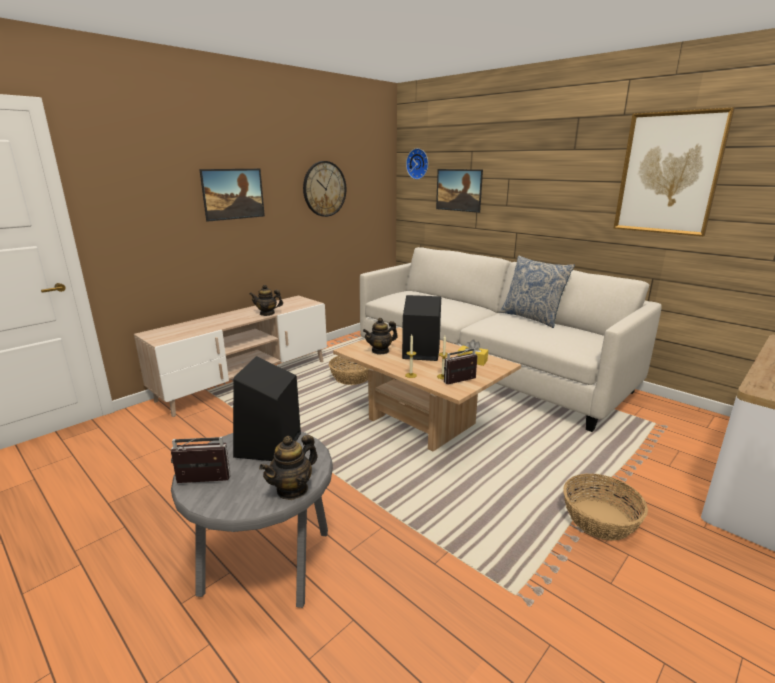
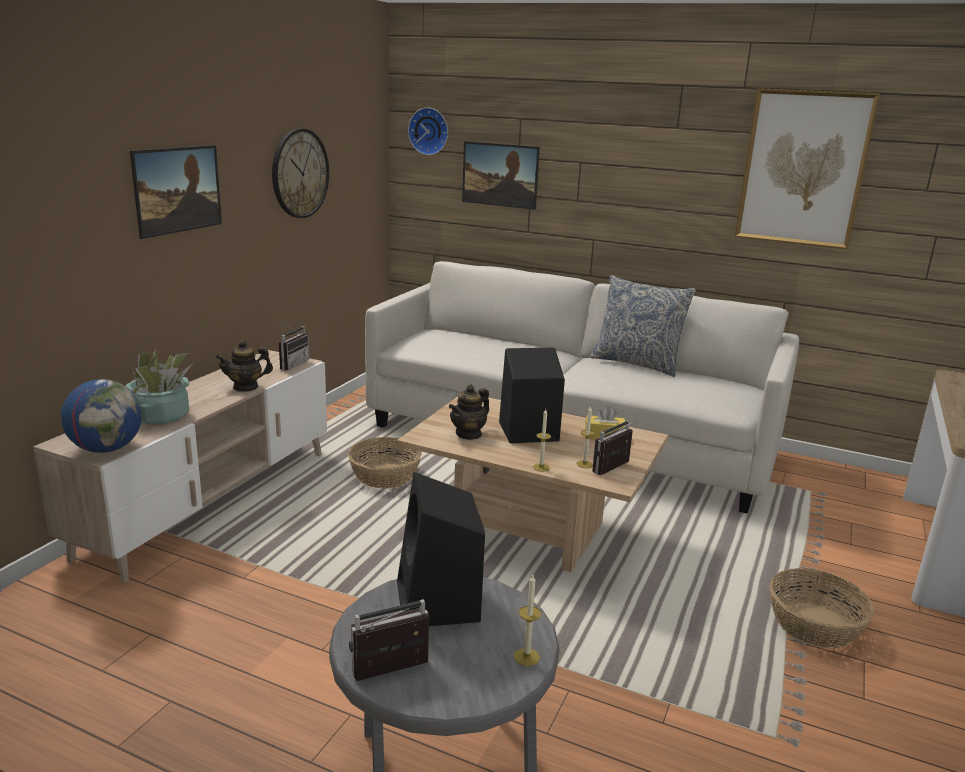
camera: 20 degrees left, 0 degrees up
(166, 338) = (107, 448): none -> globe
(209, 324) = (161, 415): none -> potted plant
(292, 489) = (526, 657): teapot -> candle
(303, 303) = (291, 364): none -> radio

